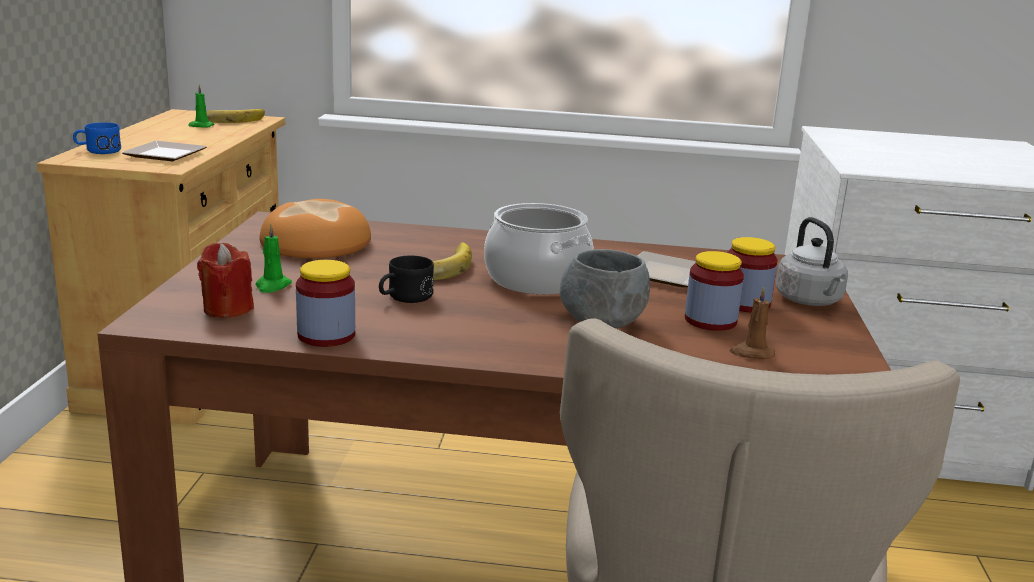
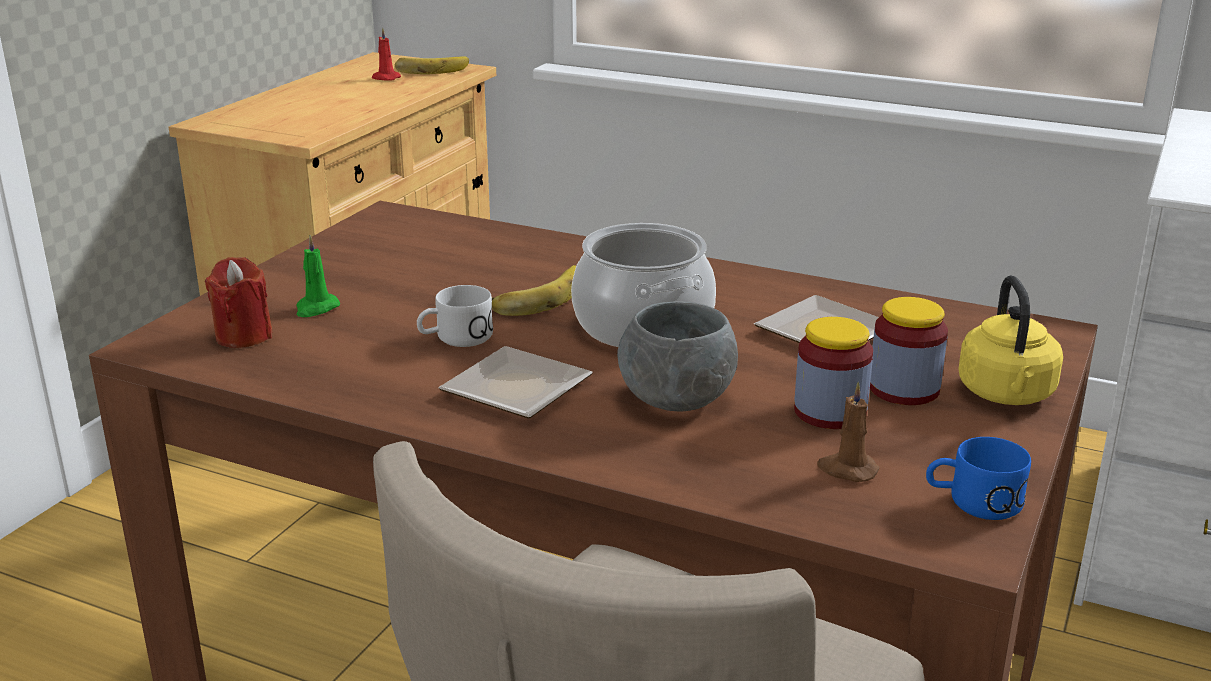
camera: 20 degrees right, 5 degrees up
(97, 151) = (244, 111): blue mug -> blue mug (972, 502)
(164, 154) = (312, 119): plate -> plate (515, 386)
(200, 126) = (385, 78): green candle -> red candle
(315, 242) = (412, 249): bread -> none
(326, 335) = (324, 383): jar -> none
(404, 298) = (455, 338): black mug -> white mug
(810, 301) = (1007, 395): grey kettle -> yellow kettle

